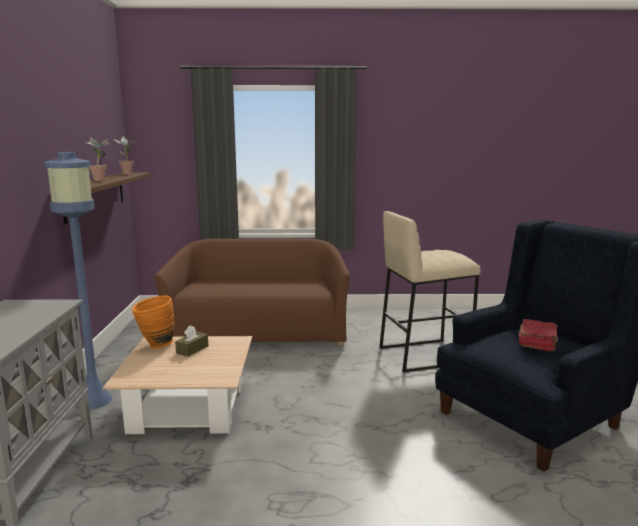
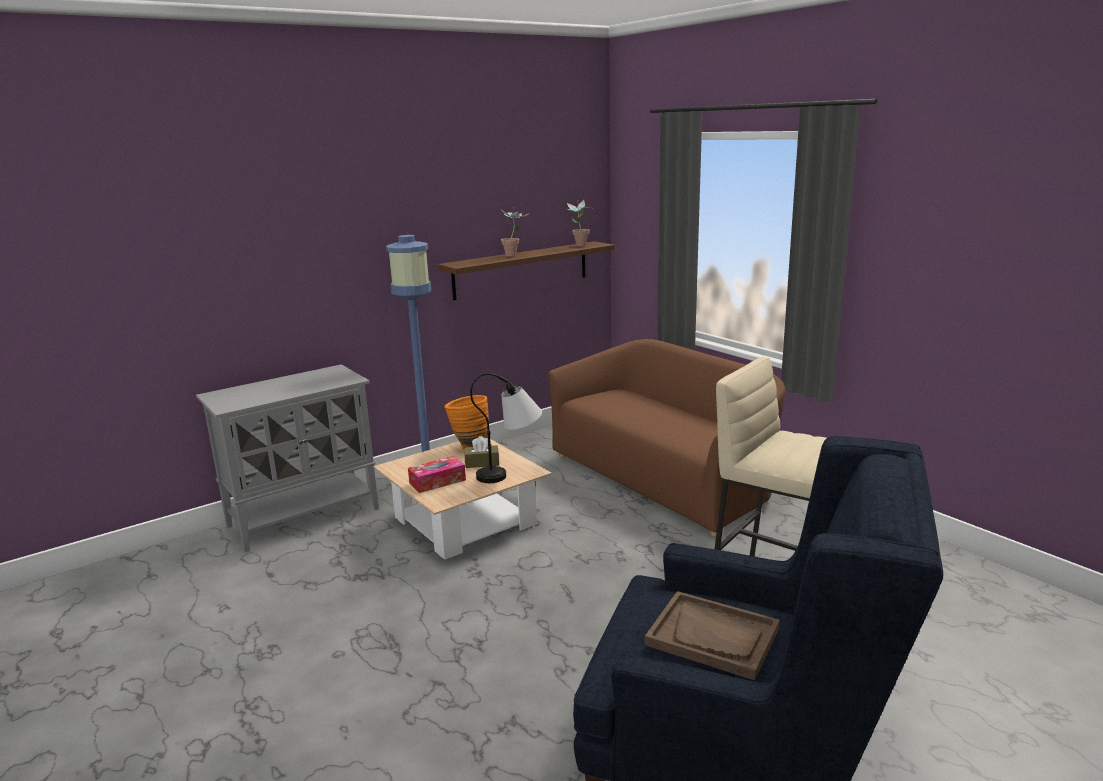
camera: 55 degrees right, 5 degrees up
(189, 371) = (437, 481): none -> tissue box
(230, 346) = (512, 474): none -> table lamp
(538, 343) = (713, 637): red book -> brown tray

